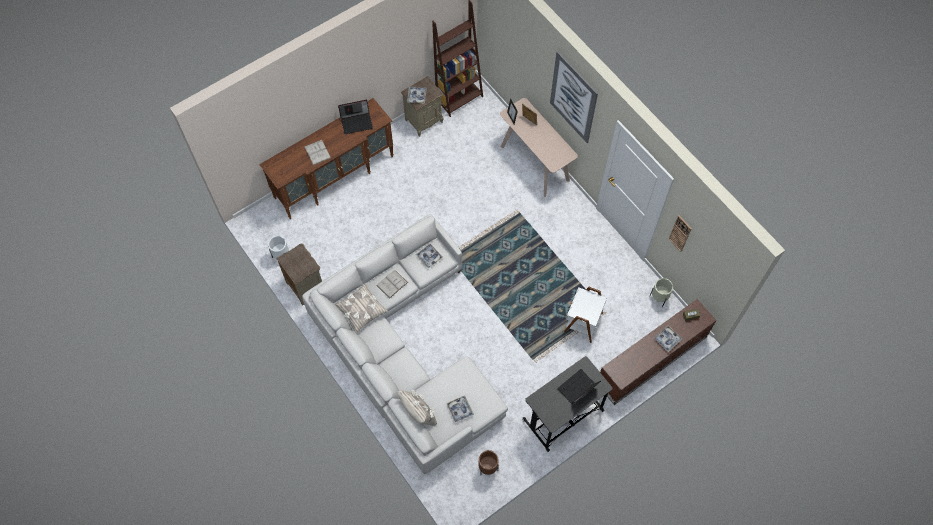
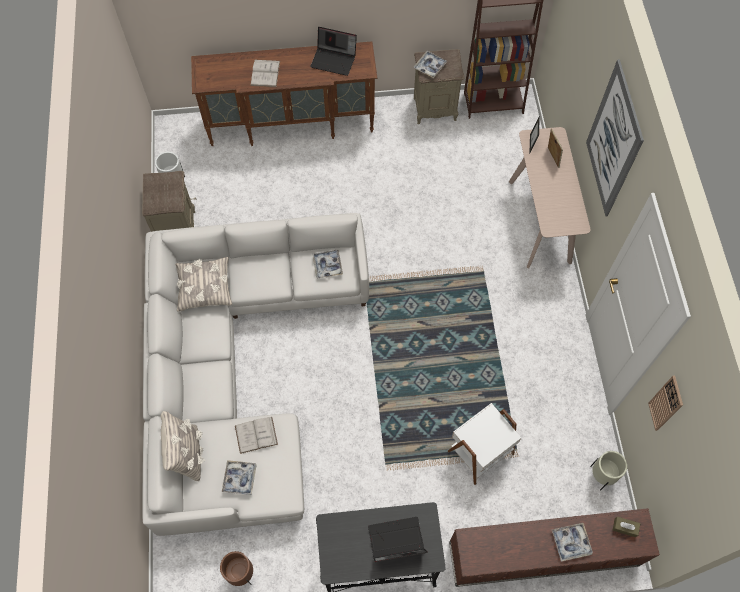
camera: 30 degrees right, 0 degrees up
(392, 284) = (262, 275): white book -> white book (256, 435)

